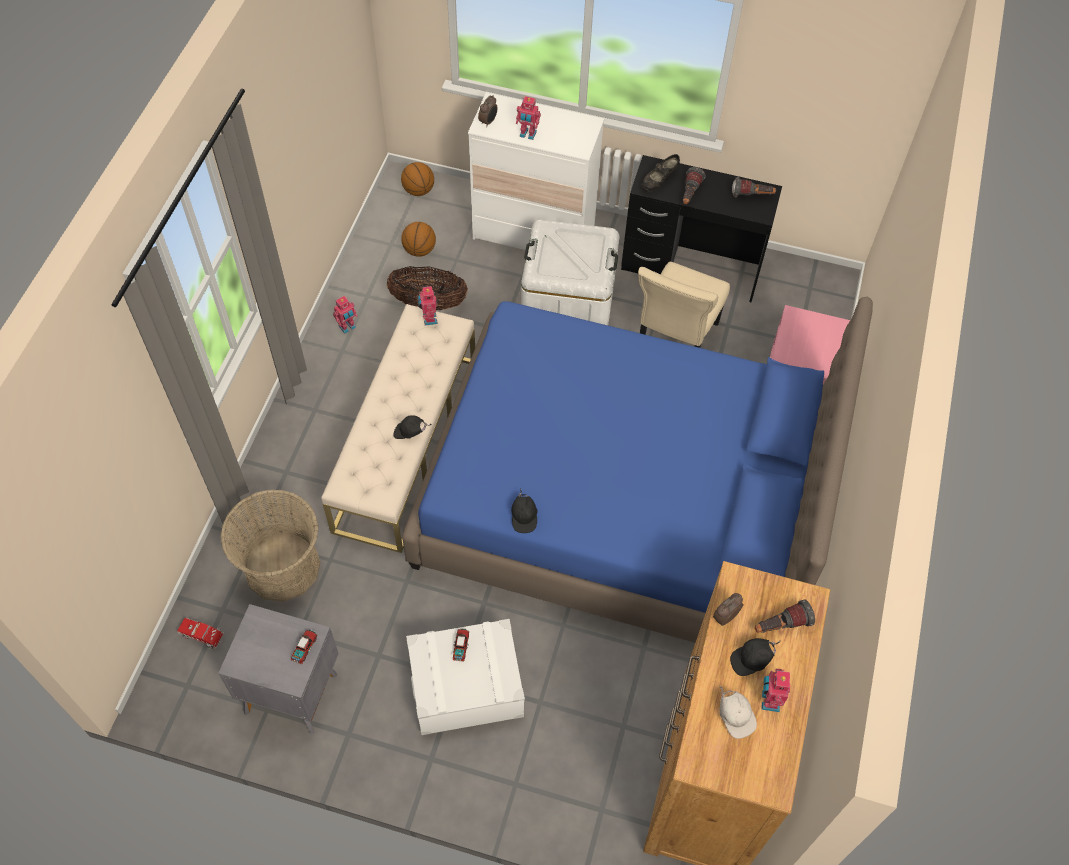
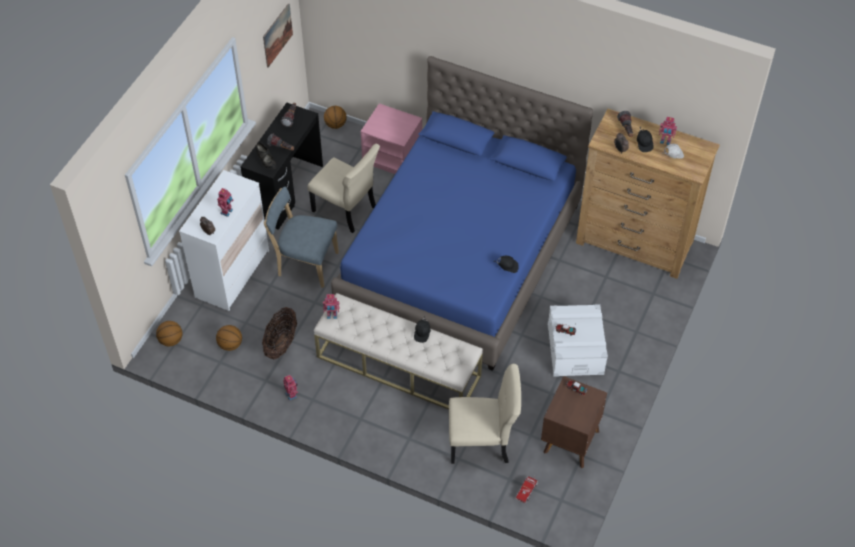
camera: 80 degrees left, 5 degrees down
(282, 567) = (482, 443): basket -> beige chair
(290, 691) = (570, 442): grey nightstand -> brown nightstand
(567, 308) = (305, 263): white storage box -> blue chair
(836, 306) = (335, 124): none -> basketball
(843, 101) = (277, 35): none -> picture

